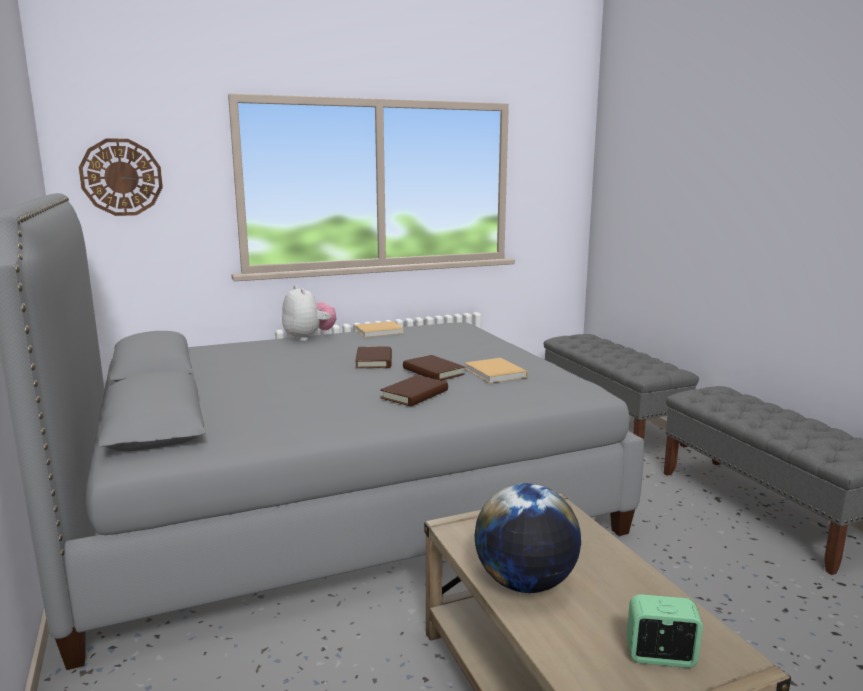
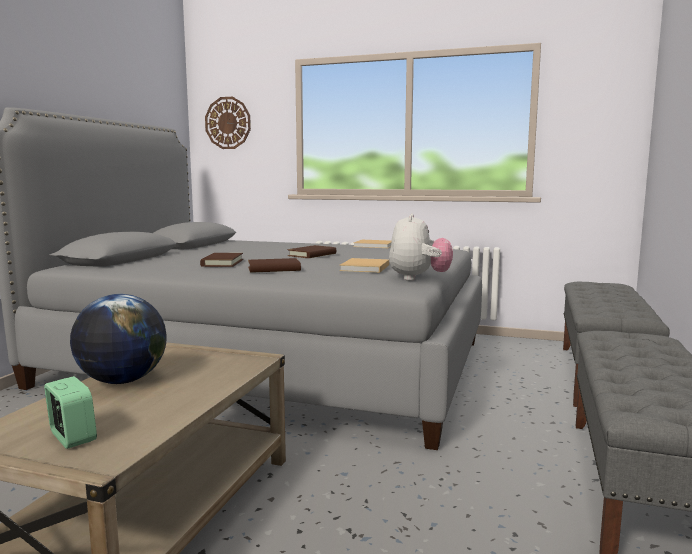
camera: 40 degrees right, 5 degrees down
(308, 338) = (317, 243): plush toy -> plush toy (419, 278)
(433, 371) = (324, 262): brown book -> brown book (222, 263)

